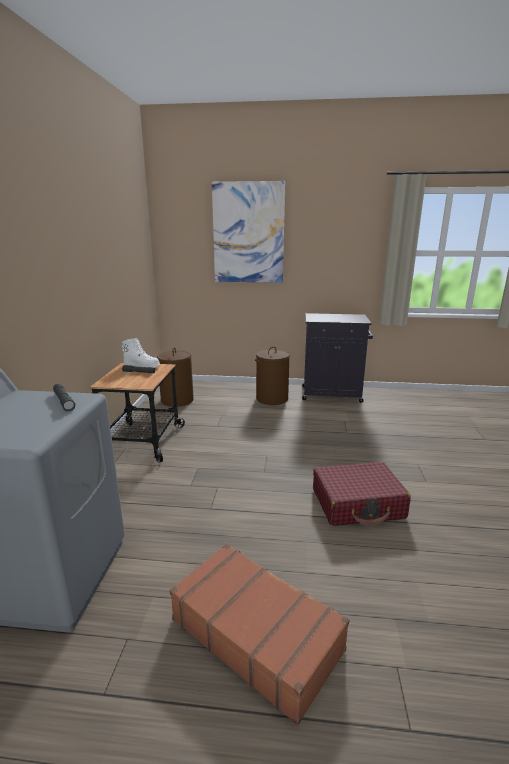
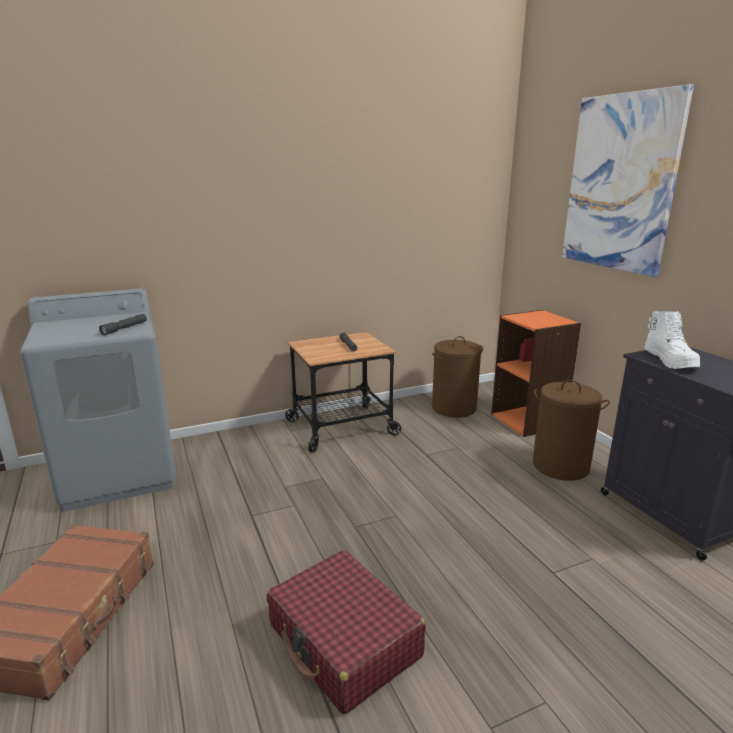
camera: 60 degrees right, 0 degrees up
(142, 366) = (366, 342): white boot -> white boot (670, 361)
(221, 388) = (528, 420): none -> orange bookcase

